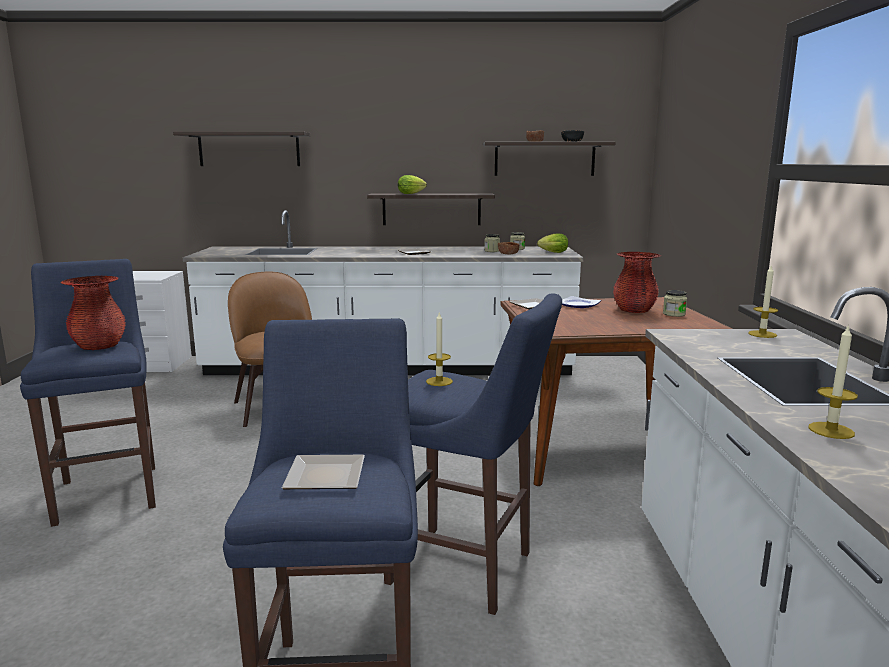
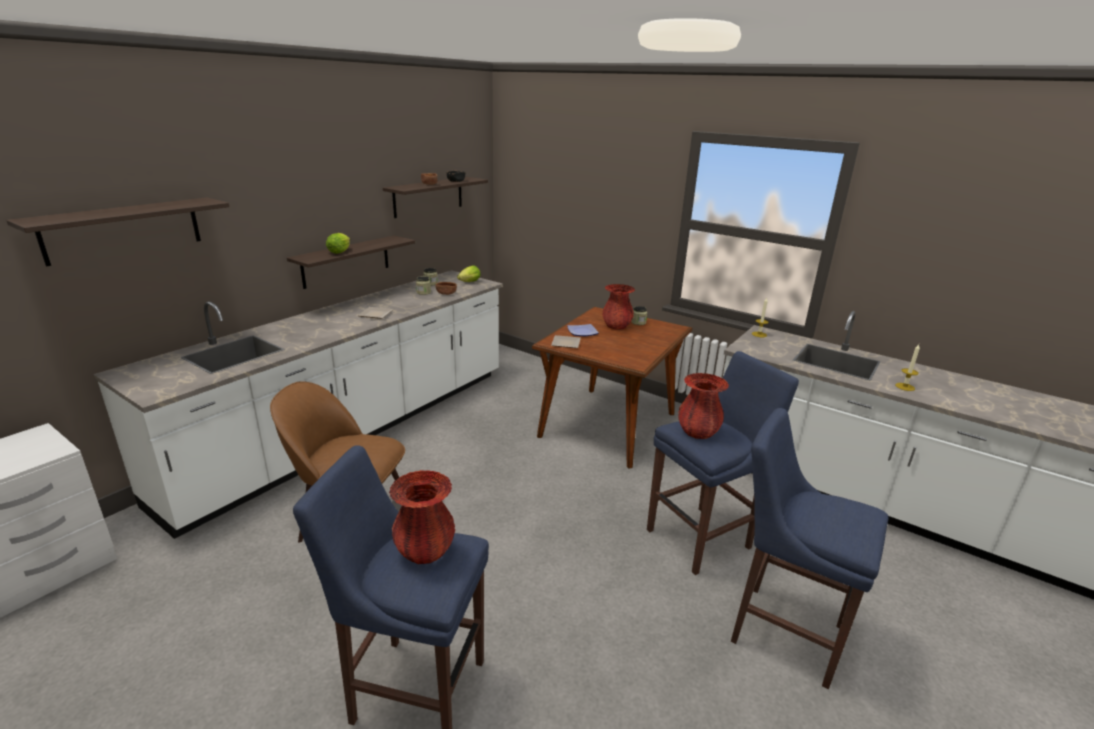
camera: 55 degrees left, 10 degrees up
(323, 475) = (836, 518): plate -> none
(439, 381) = (698, 432): candle -> red vase

